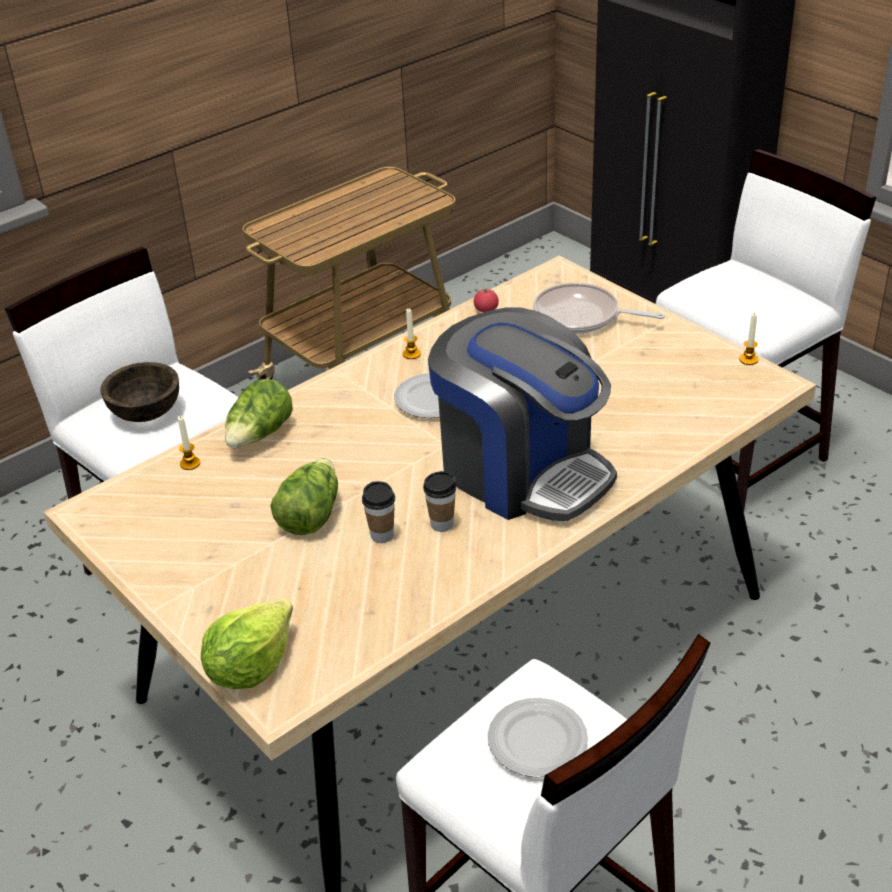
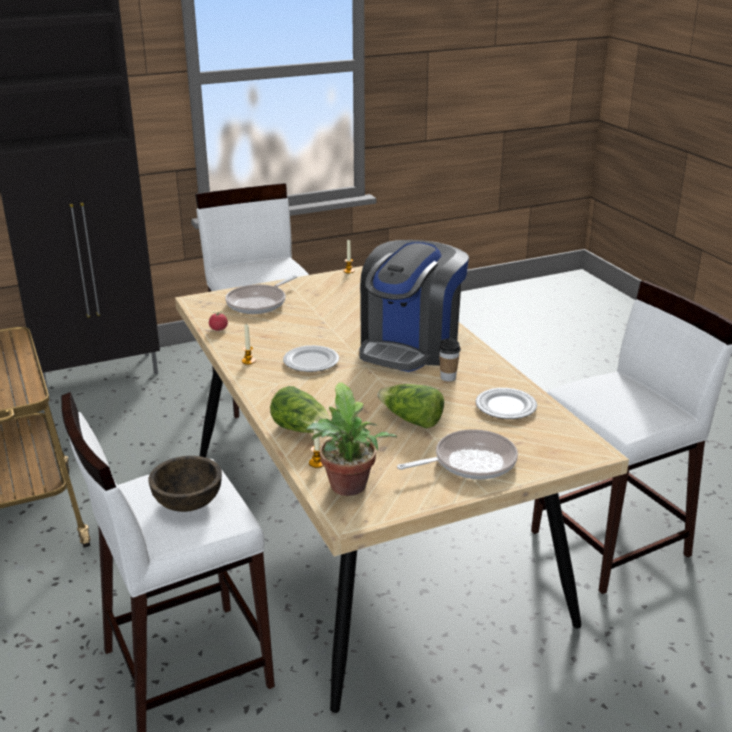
camera: 75 degrees left, 10 degrees down
(141, 498) = (348, 489): none -> potted plant
(220, 583) = (470, 462): none -> frying pan
(250, 667) = (559, 458): lettuce -> none
(382, 535) = (448, 398): cup -> none
(522, 471) = (410, 346): coffee machine -> coffee machine turned 150 degrees clockwise
(538, 741) = (618, 395): plate -> plate (506, 406)

